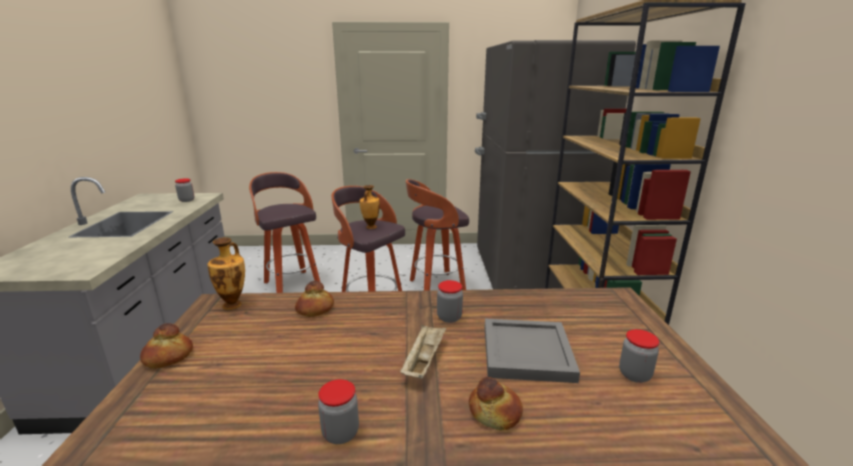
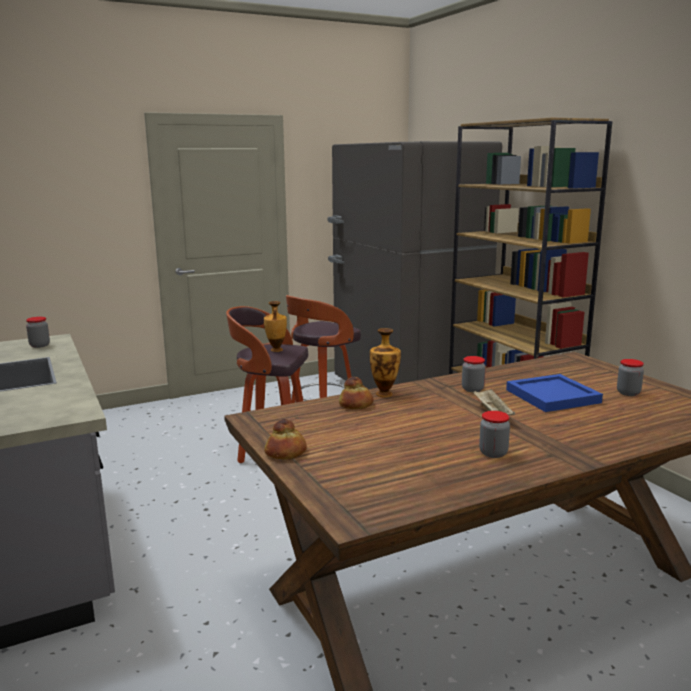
camera: 25 degrees left, 5 degrees down
(233, 304) = (274, 415): vase -> vase (384, 393)
(291, 284) = (143, 450): stool -> none
(495, 412) = (571, 424): bread -> none
(528, 352) = (552, 395): grey tray -> blue tray

